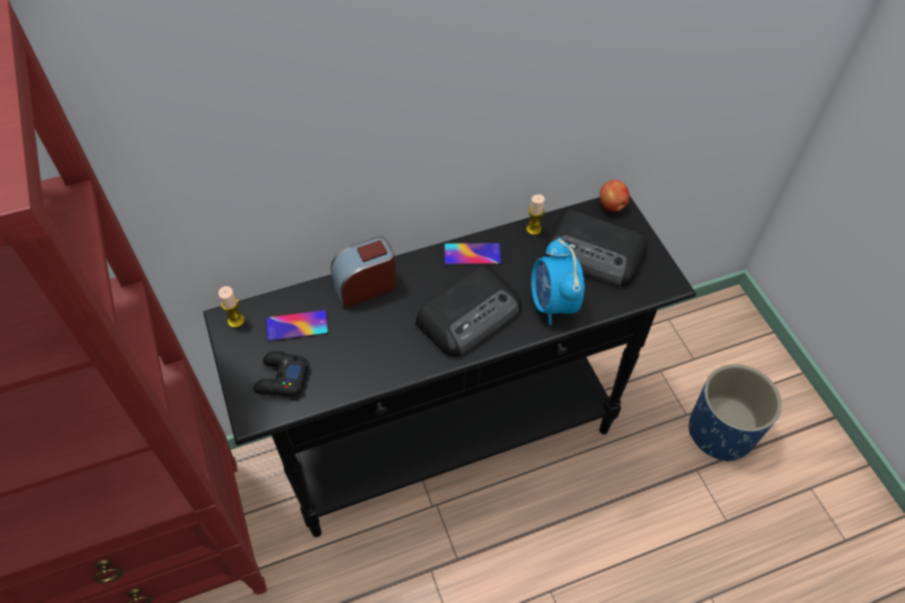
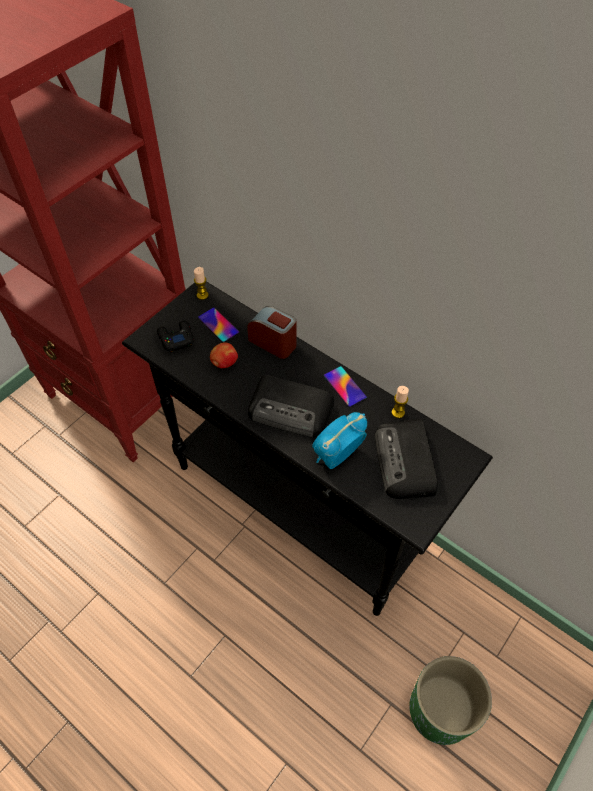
camera: 60 degrees right, 0 degrees up
(612, 206) = (464, 453): apple -> apple (224, 363)
(721, 432) = (440, 710): blue planter -> green planter

